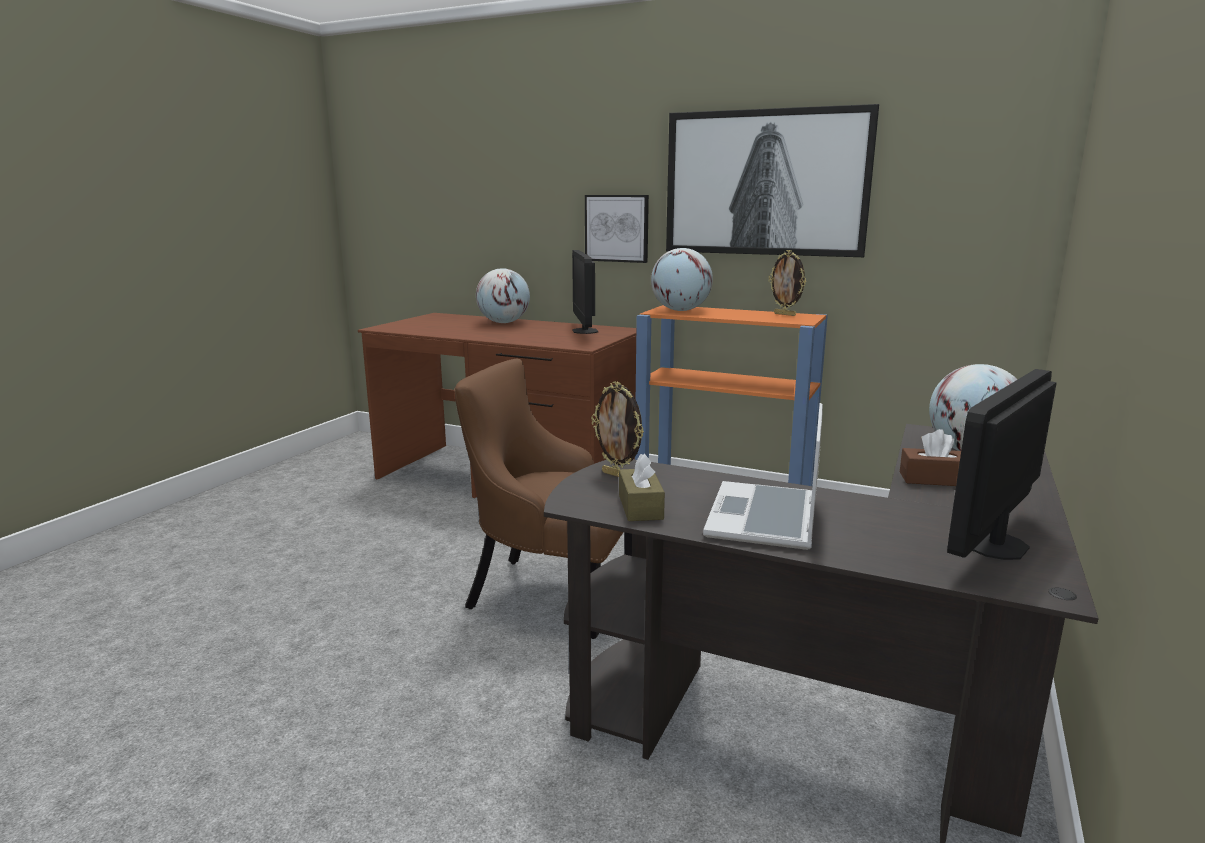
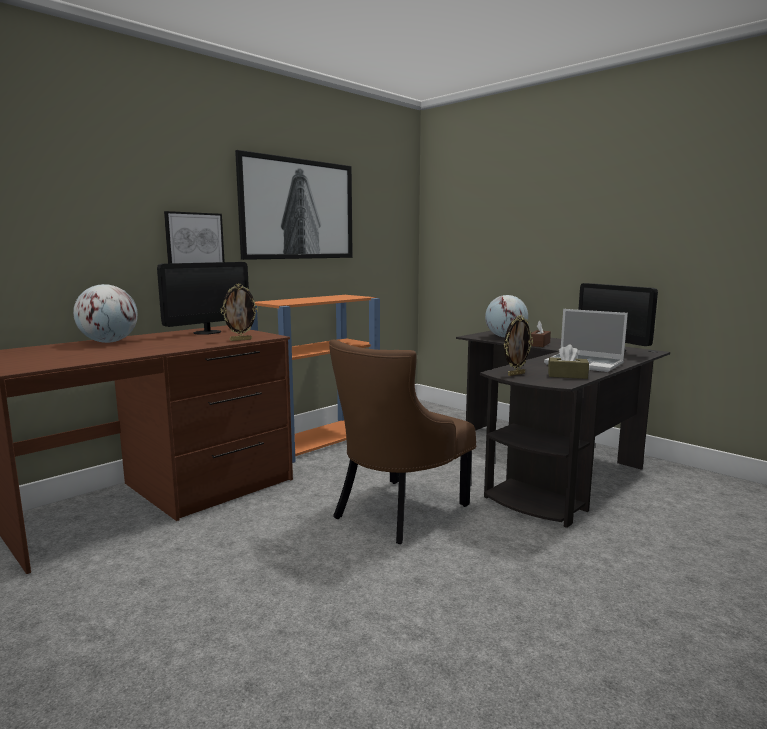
camera: 70 degrees left, 5 degrees down
(585, 331) = (207, 332): monitor -> monitor turned 60 degrees counterclockwise
(680, 310) = (284, 301): globe -> none
(785, 314) = (334, 296): picture frame -> picture frame (240, 340)

